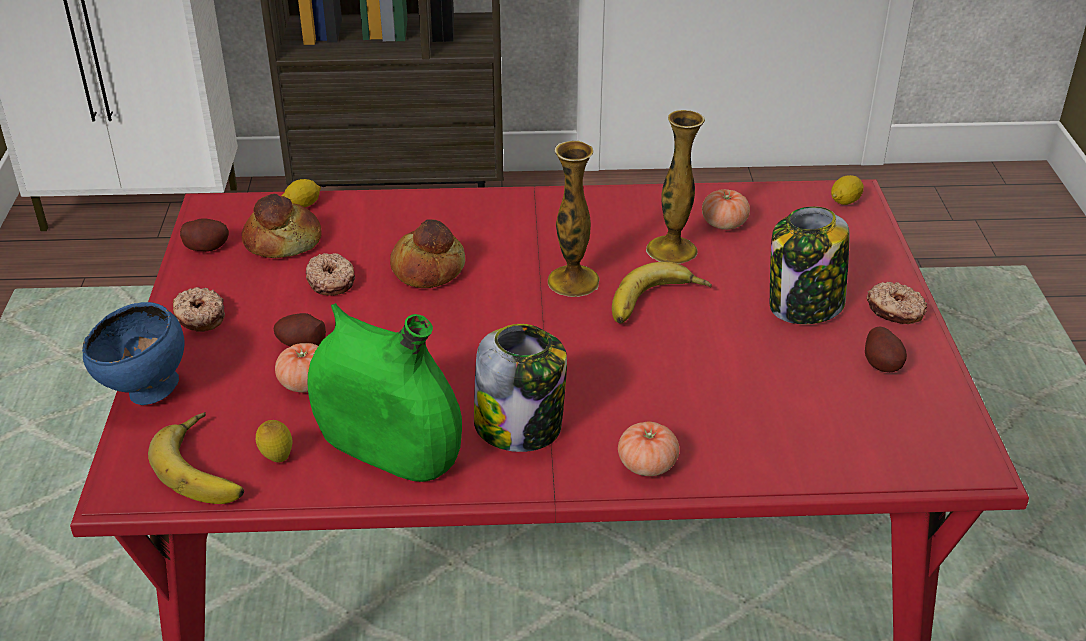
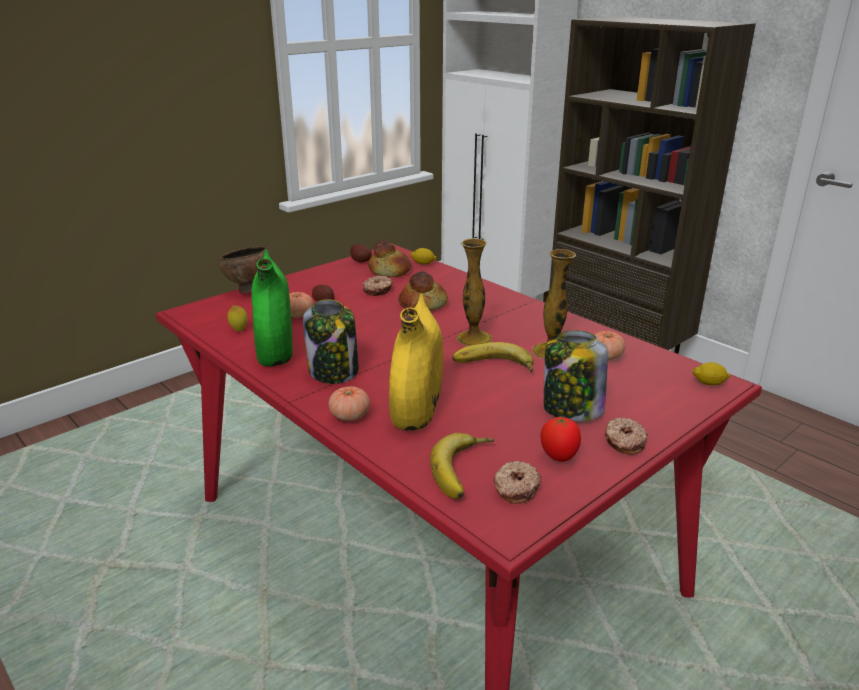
camera: 50 degrees right, 10 degrees down
(146, 393) = (249, 291): blue bowl -> brown bowl
(199, 317) = (311, 279): donut -> donut (515, 488)
(208, 466) = (217, 319): banana -> banana (466, 471)
(684, 404) = (417, 407): none -> yellow vase
(882, 364) = (559, 457): potato -> tomato

